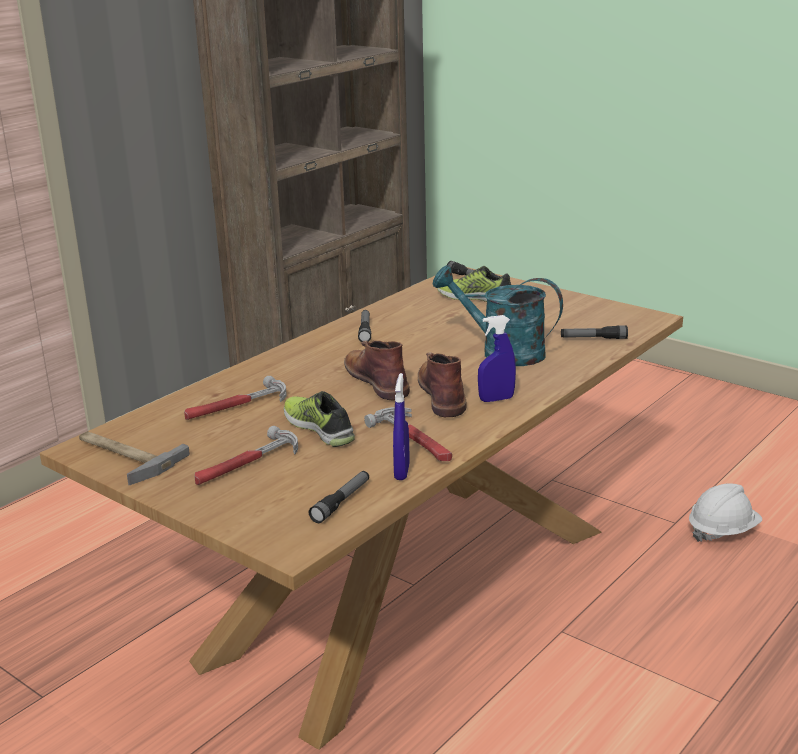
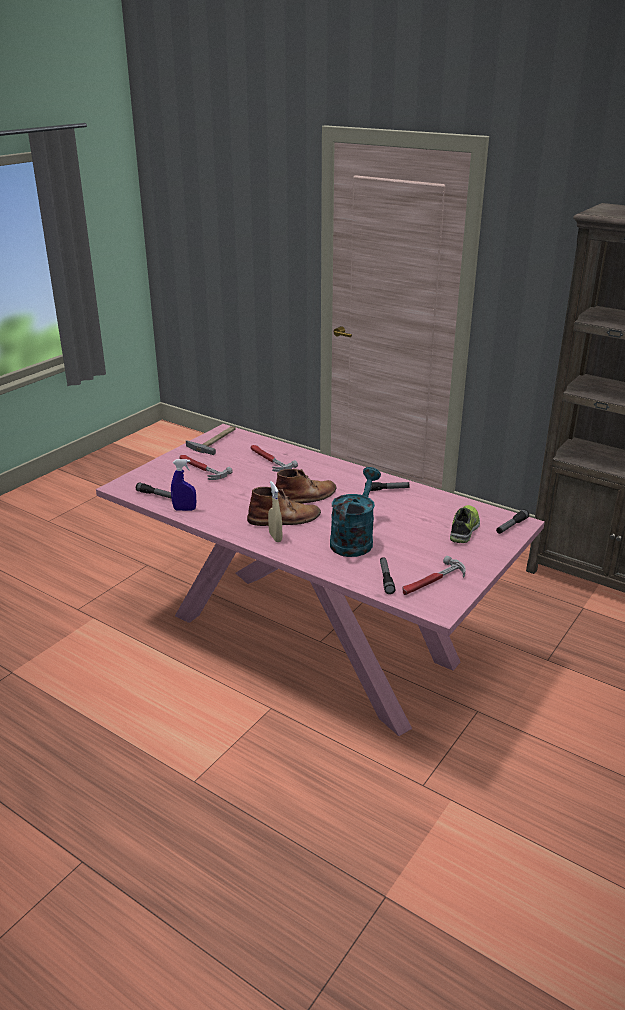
camera: 85 degrees right, 5 degrees up
(320, 428) = (240, 484): shoe -> none
(407, 592) = (311, 639): brown dining table -> pink dining table
(415, 440) = (222, 512): hammer -> hammer (432, 581)
(496, 399) = (275, 537): blue spray bottle -> beige spray bottle
(722, 531) = (414, 817): white hard hat -> none

